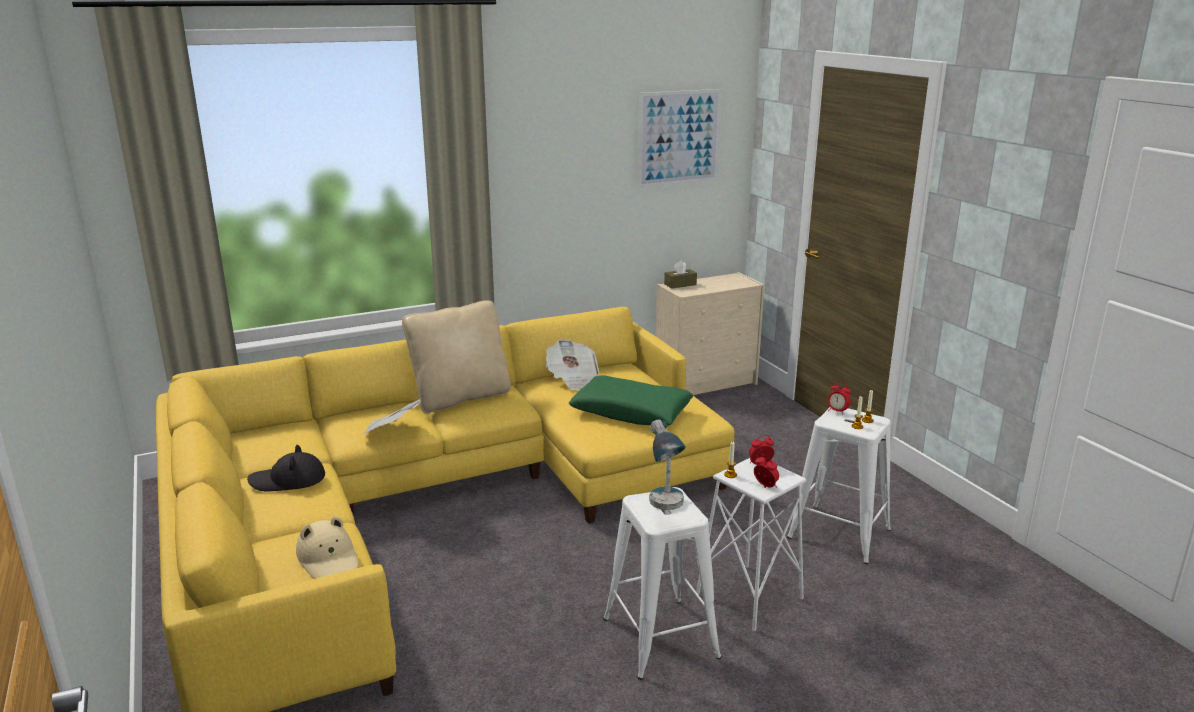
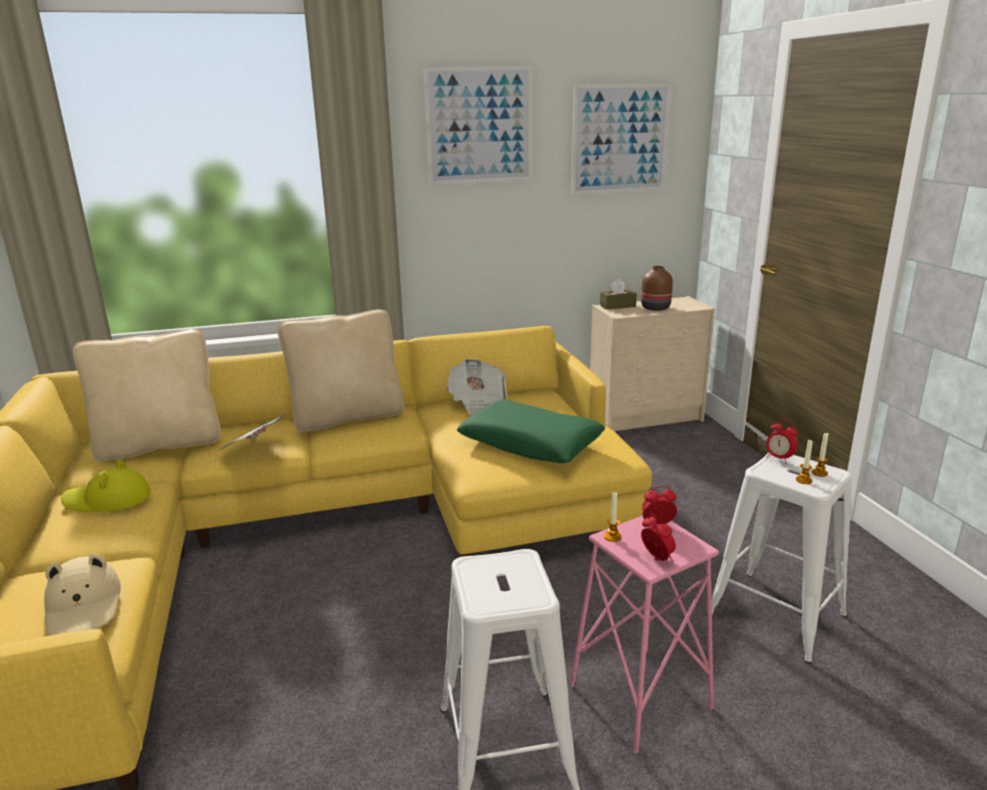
camera: 10 degrees right, 0 degrees up
(288, 480) = (107, 500): black hat -> yellow hat
(301, 432) = (159, 445): none -> beige pillow
(560, 131) = (479, 126): none -> picture
(666, 509) = (504, 582): table lamp -> none
(713, 285) = (654, 308): none -> brown vase
(749, 596) = (639, 697): white stool -> pink stool

